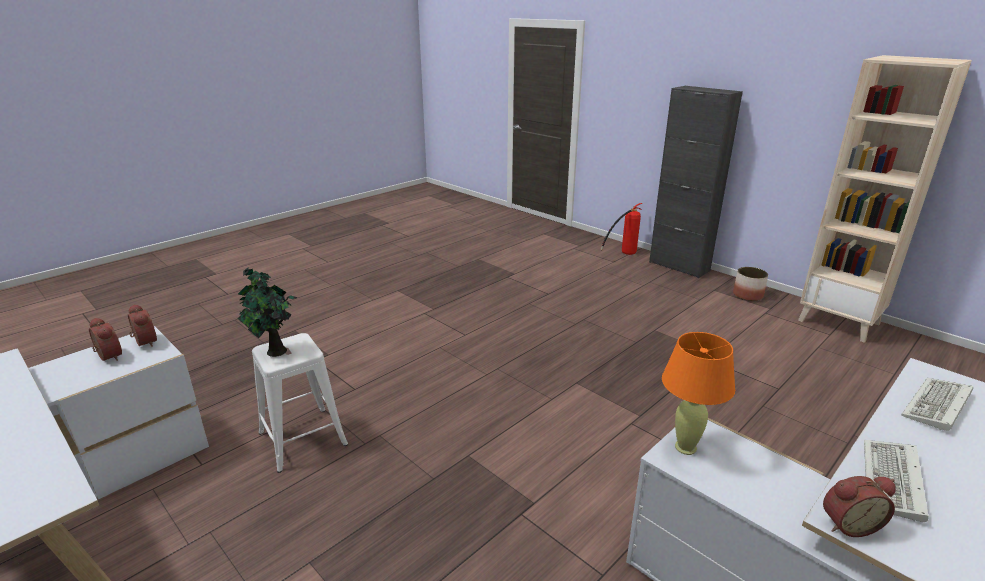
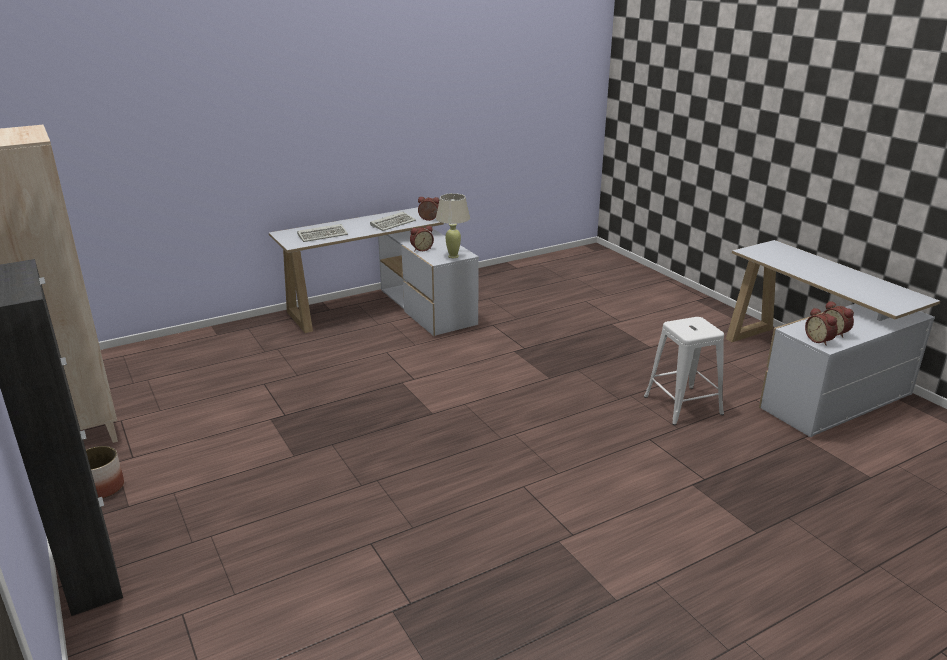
camera: 165 degrees left, 0 degrees up
(275, 352) = (702, 327): potted plant -> none
(622, 254) = (135, 637): fire extinguisher -> none
(685, 447) = (453, 256): orange table lamp -> beige table lamp
(767, 462) = (421, 249): none -> alarm clock

